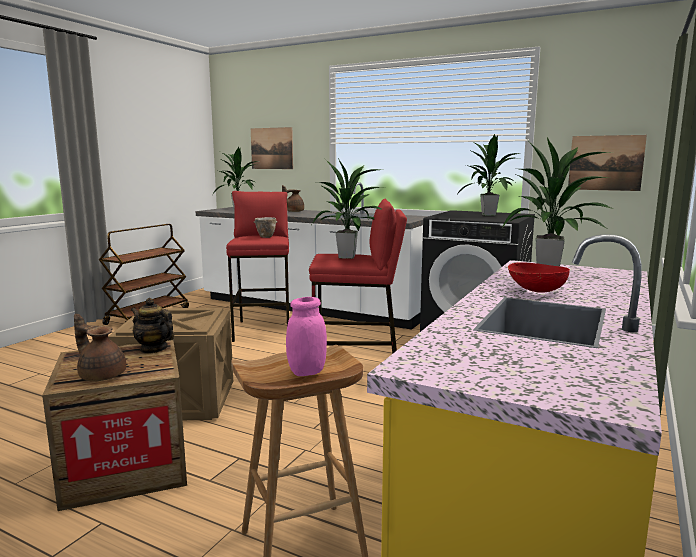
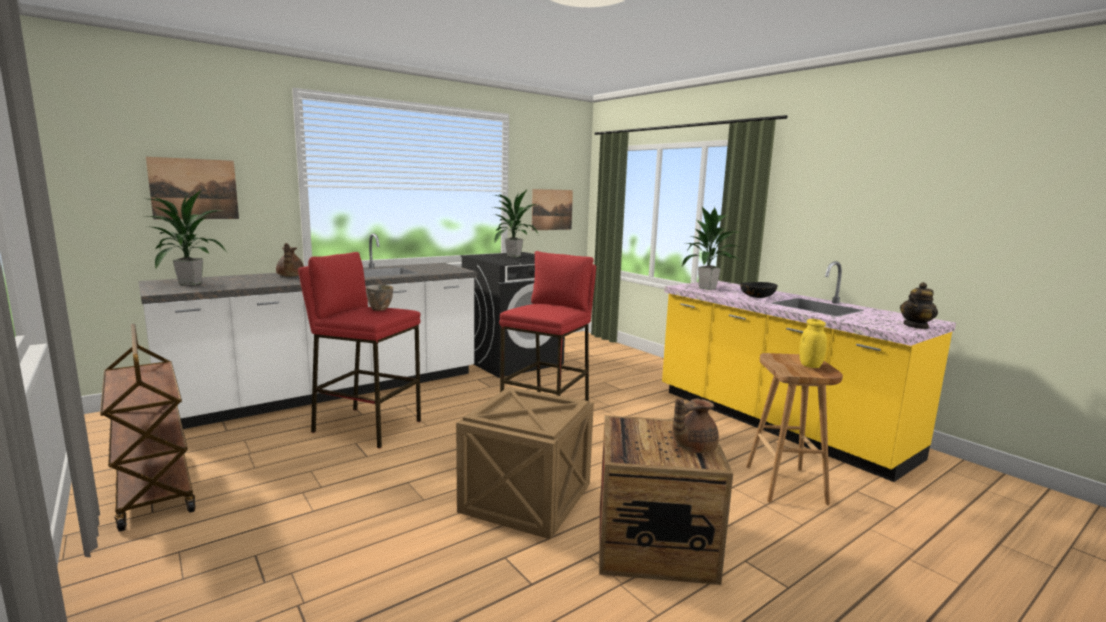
camera: 65 degrees left, 0 degrees up
(153, 349) = (628, 424): teapot -> teapot (916, 326)
(307, 372) = (810, 365): pink jar -> yellow jar
(347, 257) = (548, 308): potted plant -> none
(535, 291) = (757, 297): red bowl -> black bowl

